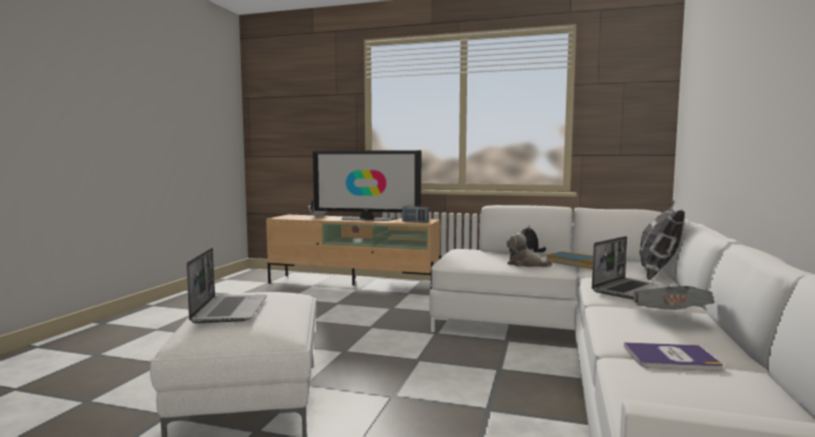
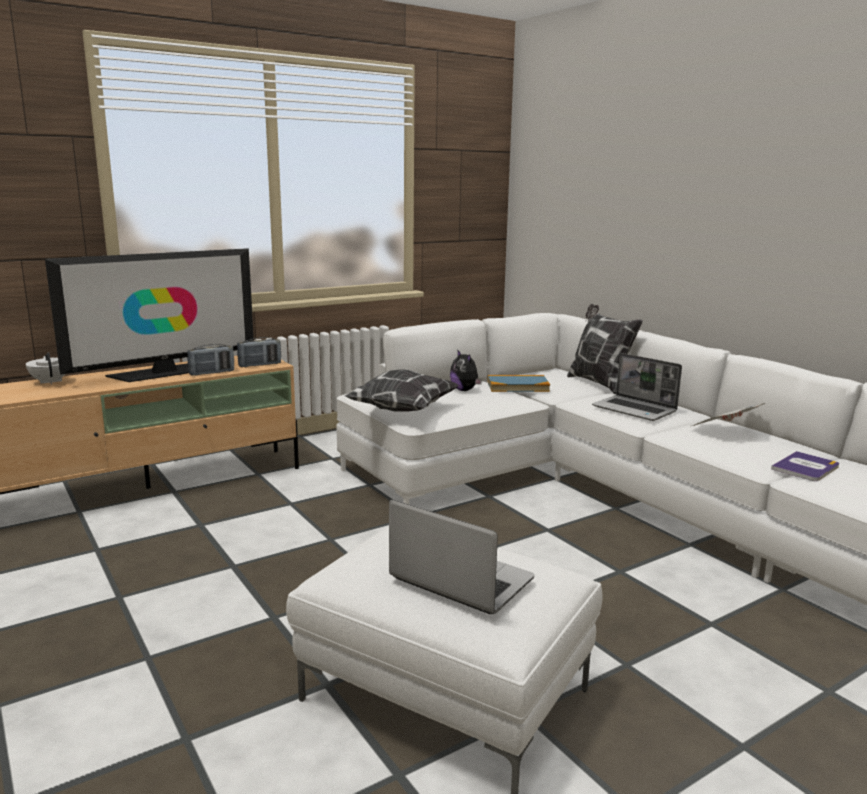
camera: 50 degrees left, 10 degrees up
(383, 221) = (212, 373): none -> radio
(456, 257) = (401, 410): none -> pillow
(525, 264) = (488, 401): plush toy -> none
(630, 290) = (635, 410): laptop -> laptop turned 135 degrees clockwise

